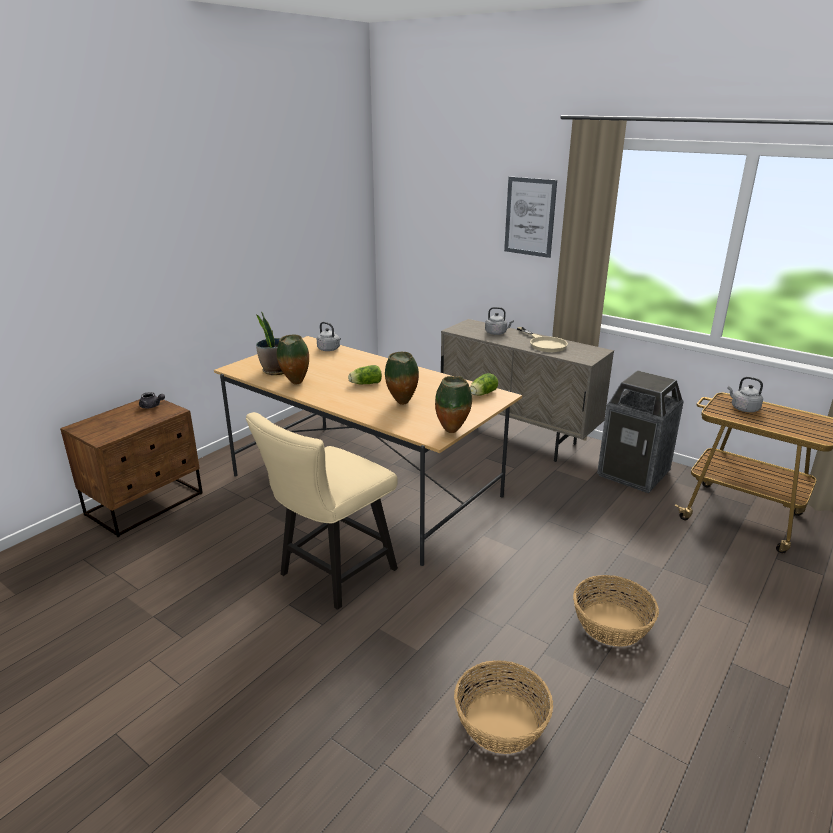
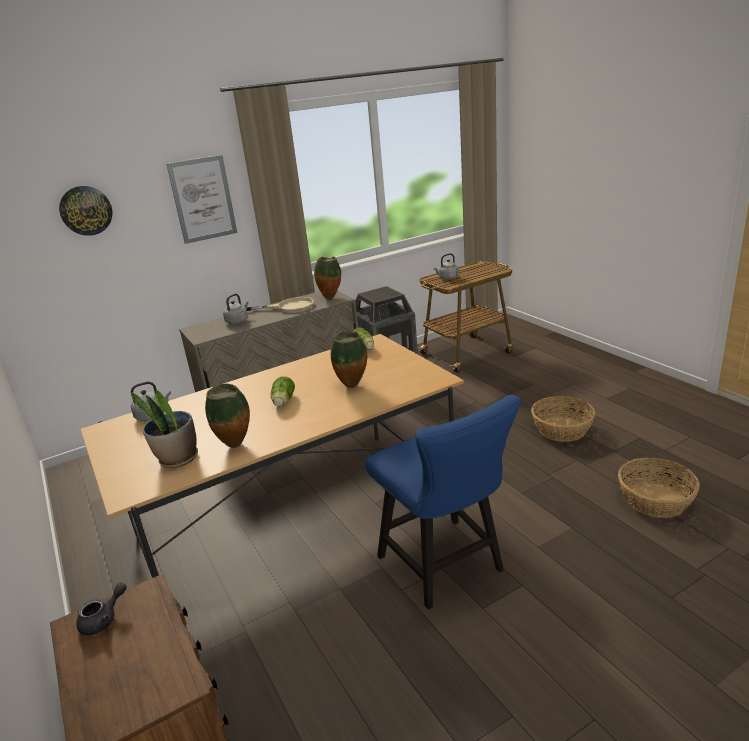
camera: 65 degrees left, 0 degrees up
(331, 575) = (446, 568): beige chair -> blue chair
(445, 199) = (86, 210): none -> wall clock
(453, 431) = (432, 370): vase -> vase (330, 297)

